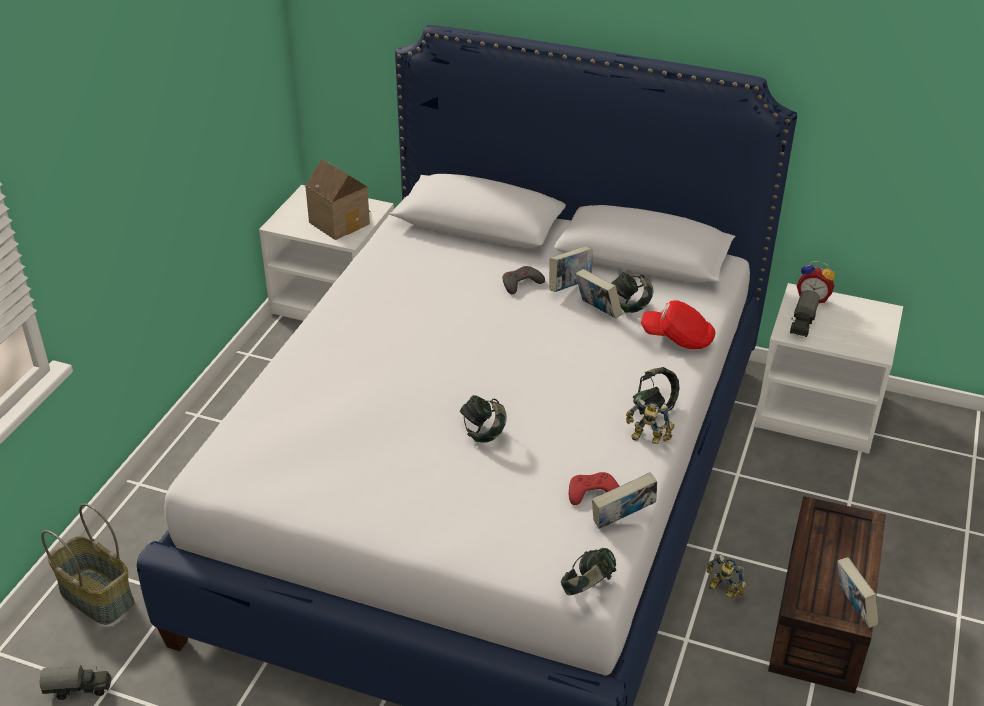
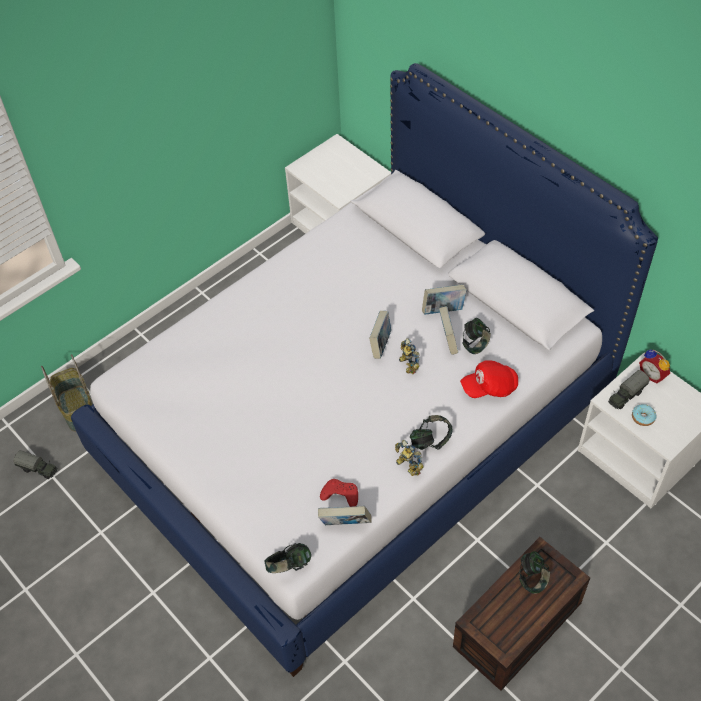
camera: 30 degrees right, 15 degrees up
(341, 222) = (344, 179): toy house -> none
(483, 432) = (302, 416): headphones -> headphones (532, 578)
(521, 283) = (410, 295): grey game controller -> none
(678, 338) = (489, 387): red cap -> red cap turned 60 degrees counterclockwise
(722, 590) = (463, 573): toy robot -> toy robot (407, 365)
(834, 337) = (643, 417): none -> donut
(853, 608) = (509, 640): book -> book (380, 344)

